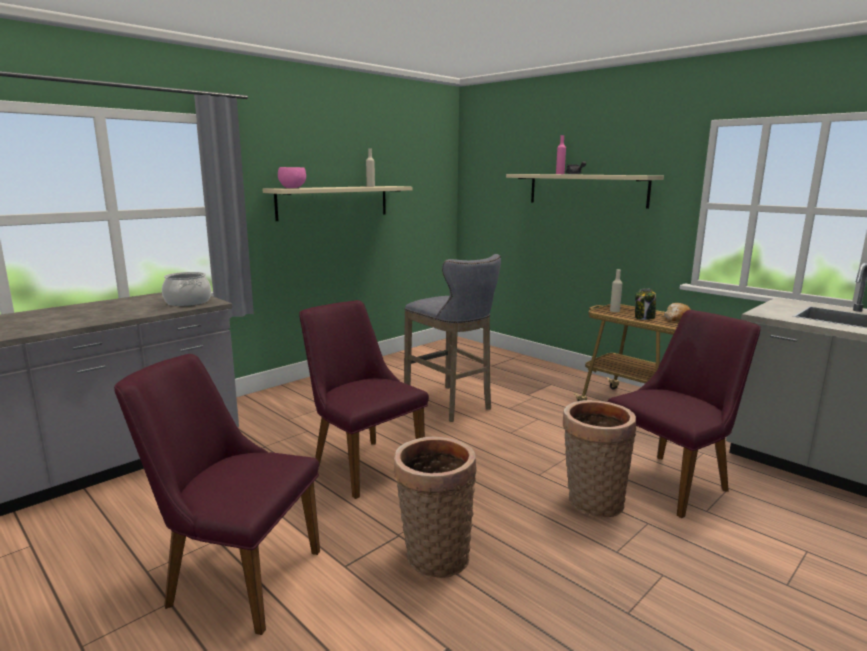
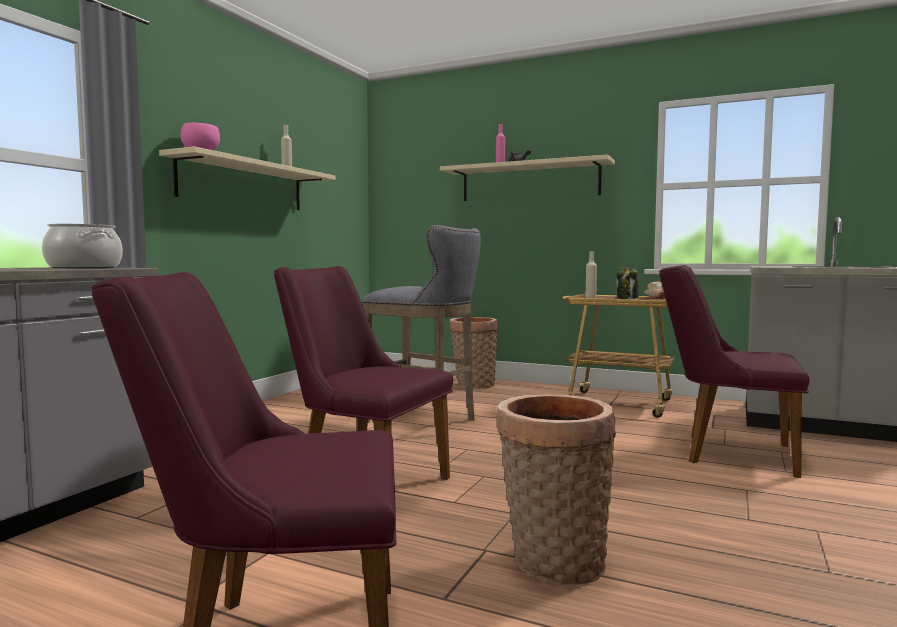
camera: 20 degrees left, 10 degrees down
(591, 501) = (670, 481): basket -> basket (473, 385)
(674, 480) = (727, 452): purple chair -> purple chair turned 105 degrees counterclockwise

